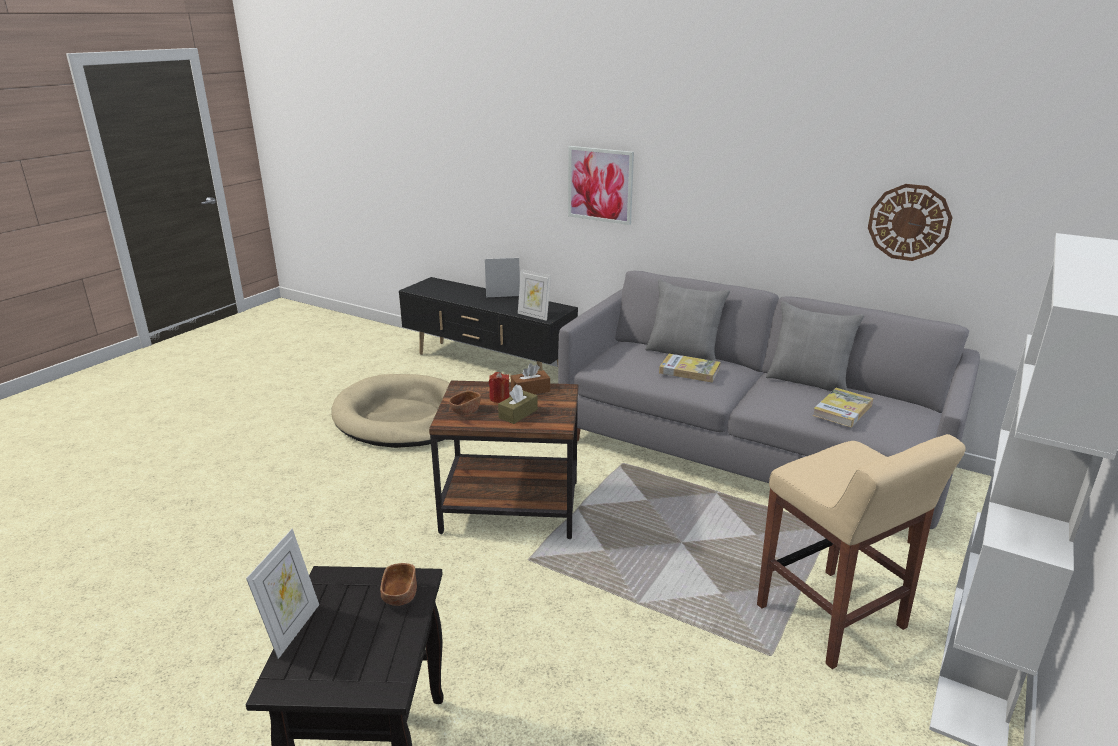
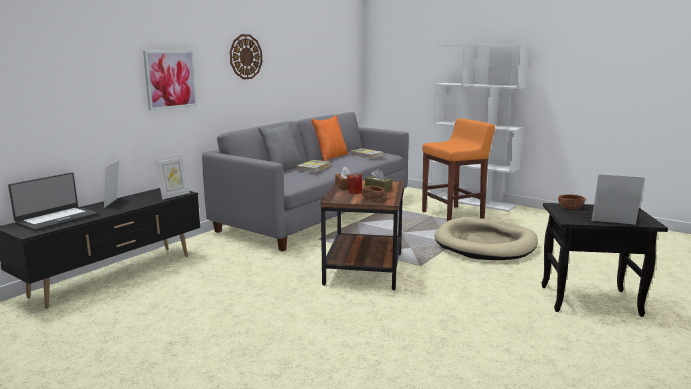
camera: 85 degrees left, 10 degrees down
(403, 417) = (201, 311): beige dog bed -> beige dog bed (485, 244)
(450, 289) = (56, 219): none -> laptop
(808, 381) = (330, 157): grey pillow -> orange pillow
(832, 618) = (453, 215): beige stool -> orange stool
(909, 222) = (315, 72): wall clock -> wall clock (245, 57)

